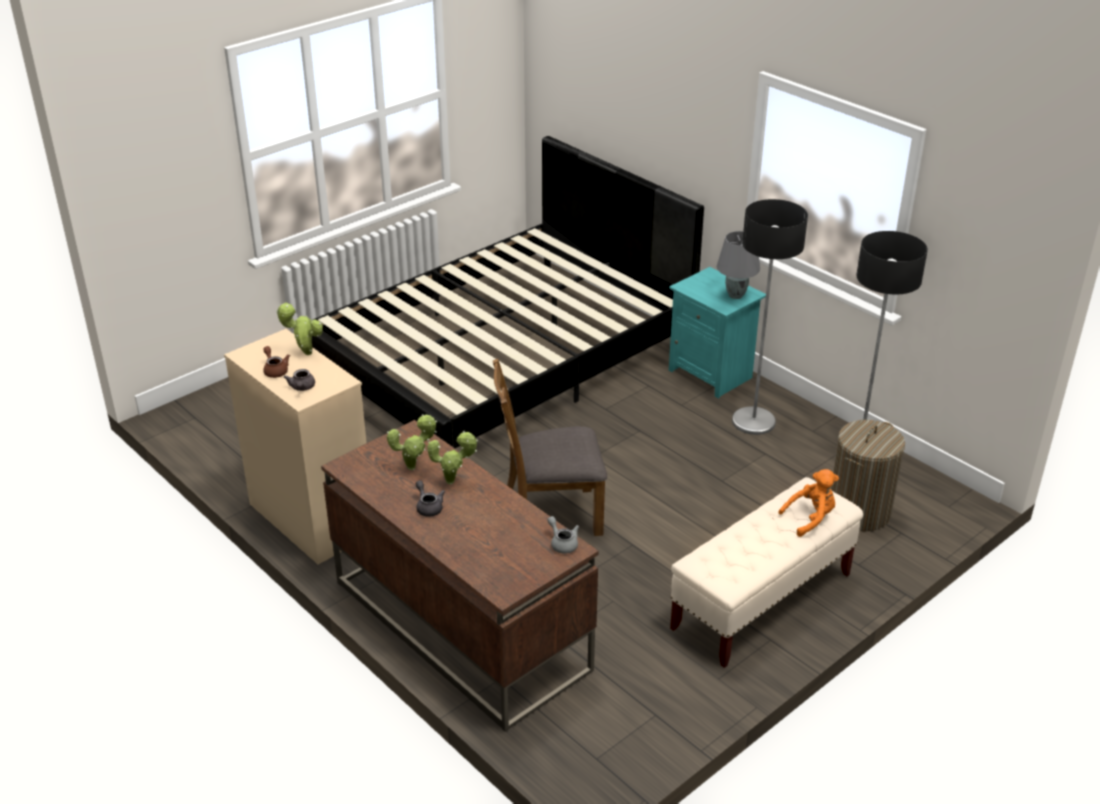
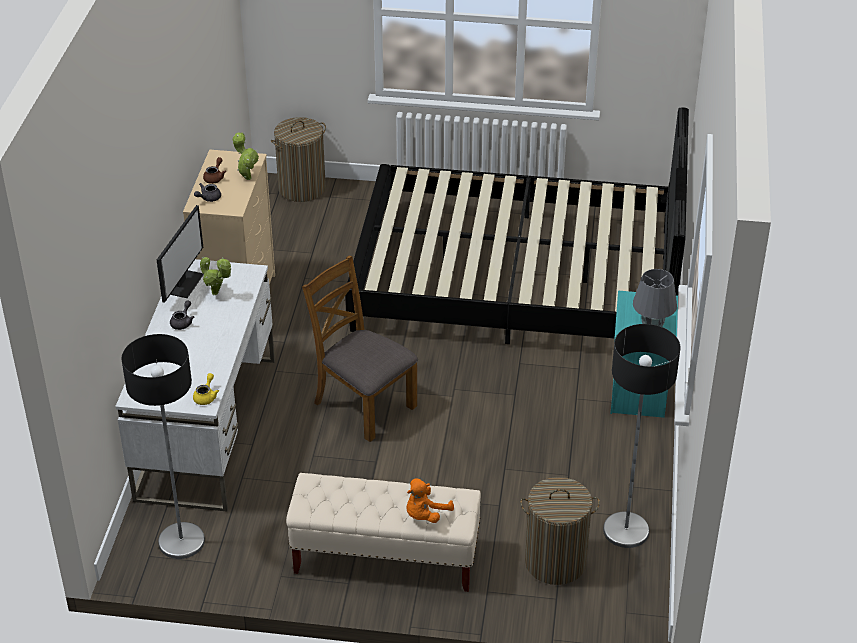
camera: 50 degrees right, 5 degrees up
(211, 401) = (302, 188): none -> laundry basket
(368, 479) = (183, 283): none -> monitor
(453, 481) = (219, 317): potted plant -> none
(460, 625) = (207, 427): brown desk -> white desk
(562, 543) = (206, 396): grey teapot -> yellow teapot
(754, 422) = (603, 448): floor lamp -> floor lamp (181, 541)
(810, 518) = (425, 515): orange plush toy -> orange plush toy turned 105 degrees clockwise

